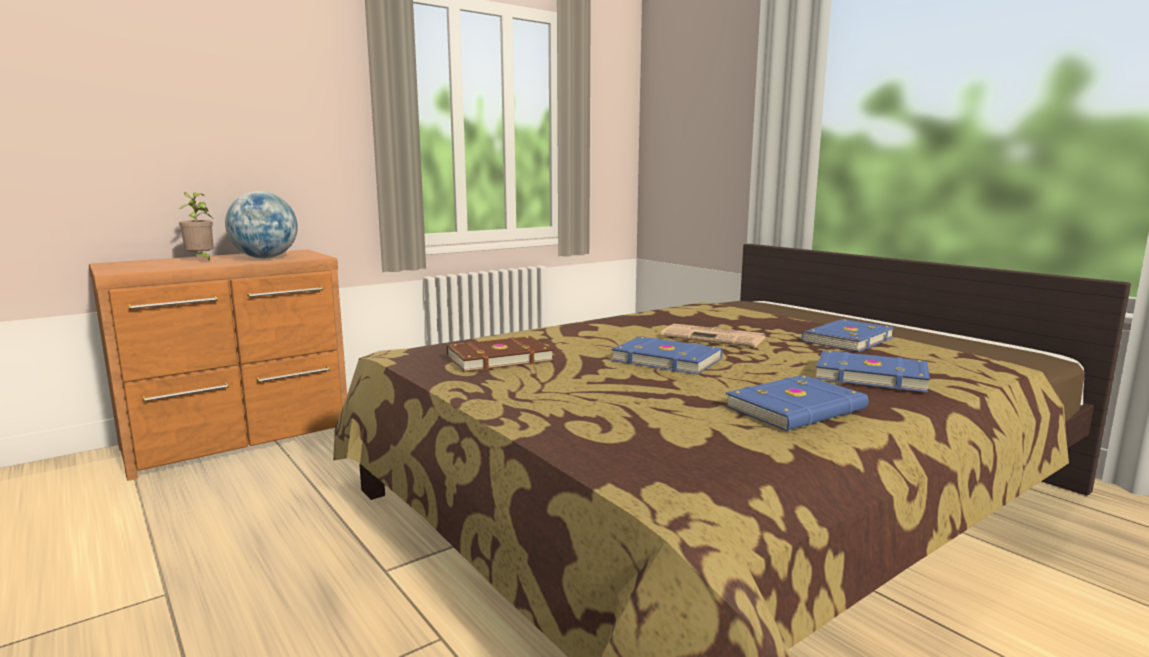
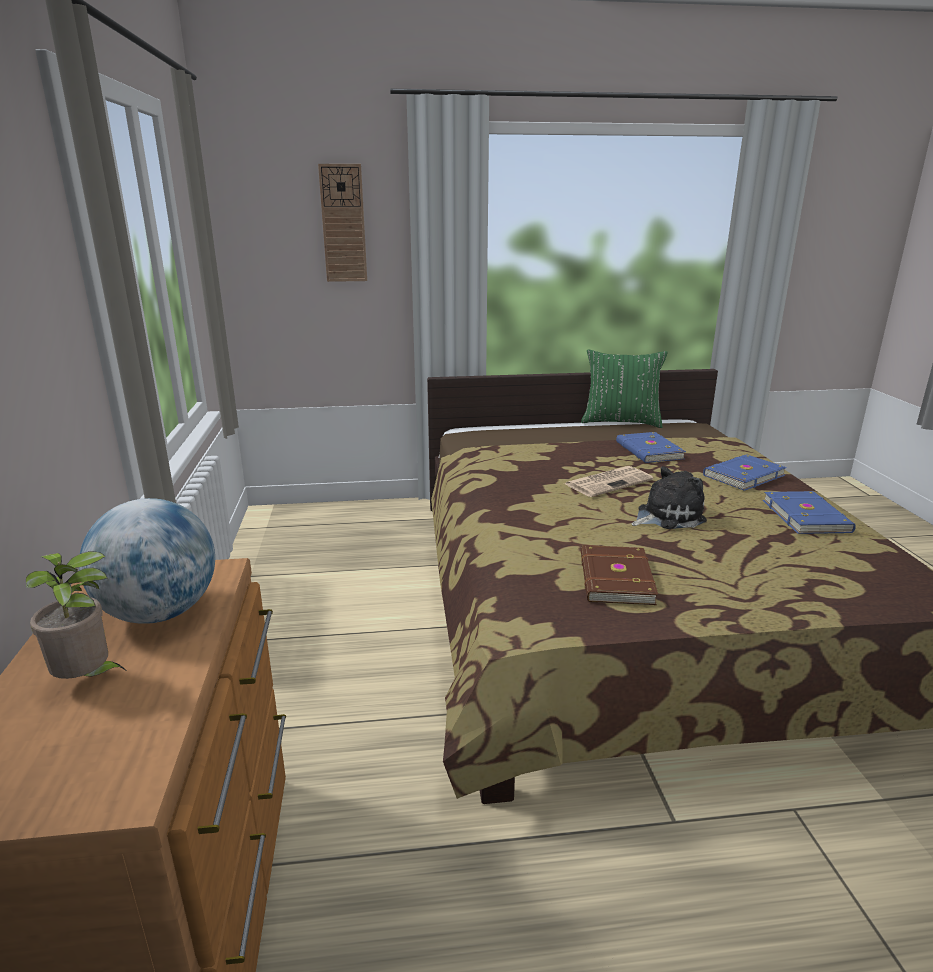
camera: 60 degrees left, 10 degrees up
(666, 359) = (666, 516): blue book -> plush toy
(718, 99) = (343, 224): none -> wall clock
(938, 331) = (620, 422): none -> green pillow

